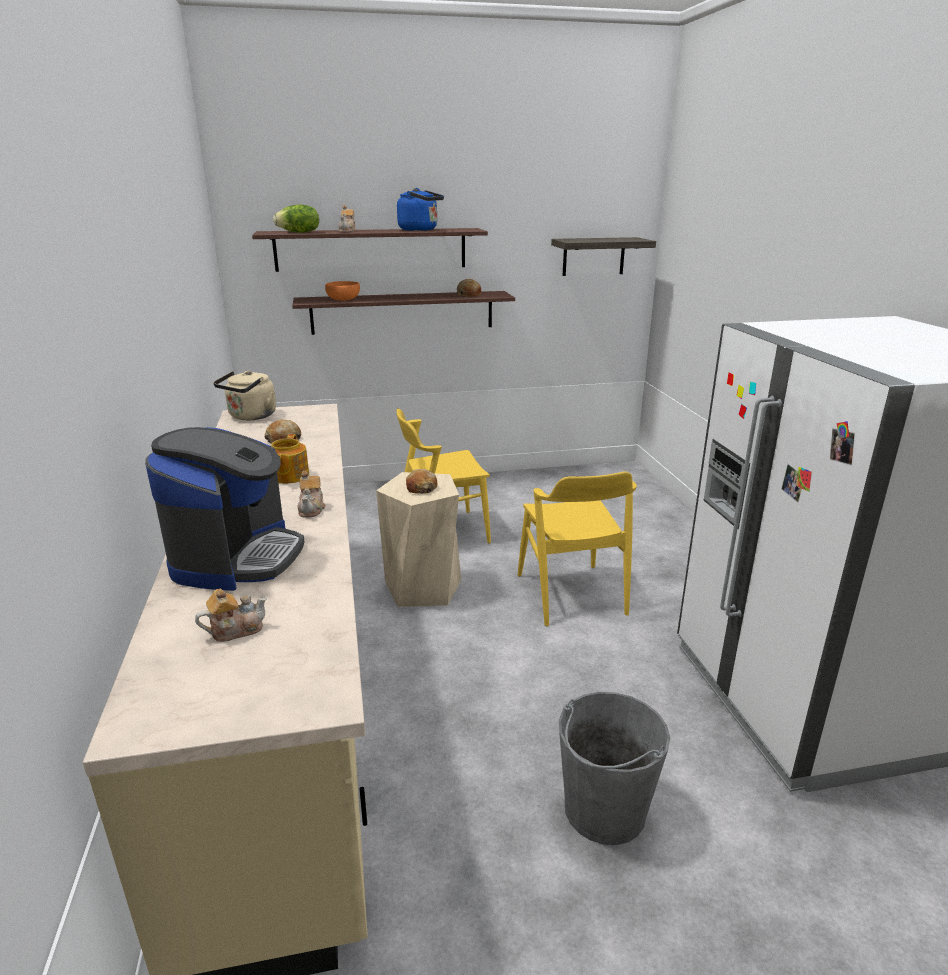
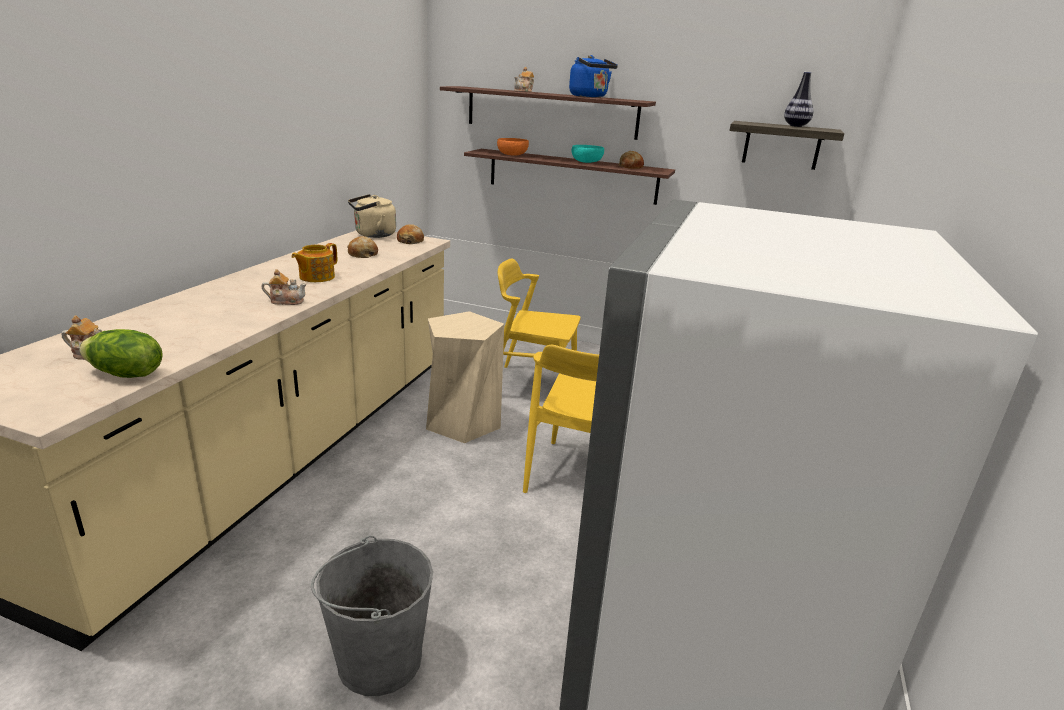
camera: 30 degrees right, 0 degrees up
(237, 557) = (183, 315): coffee machine -> none
(299, 232) = (481, 88): lettuce -> lettuce (125, 374)
(312, 509) = (286, 301): teapot -> teapot turned 120 degrees counterclockwise
(421, 488) = (463, 326): bread -> bread (410, 241)
(424, 296) = (587, 162): none -> turquoise bowl
(607, 238) = (796, 126): none -> vase

